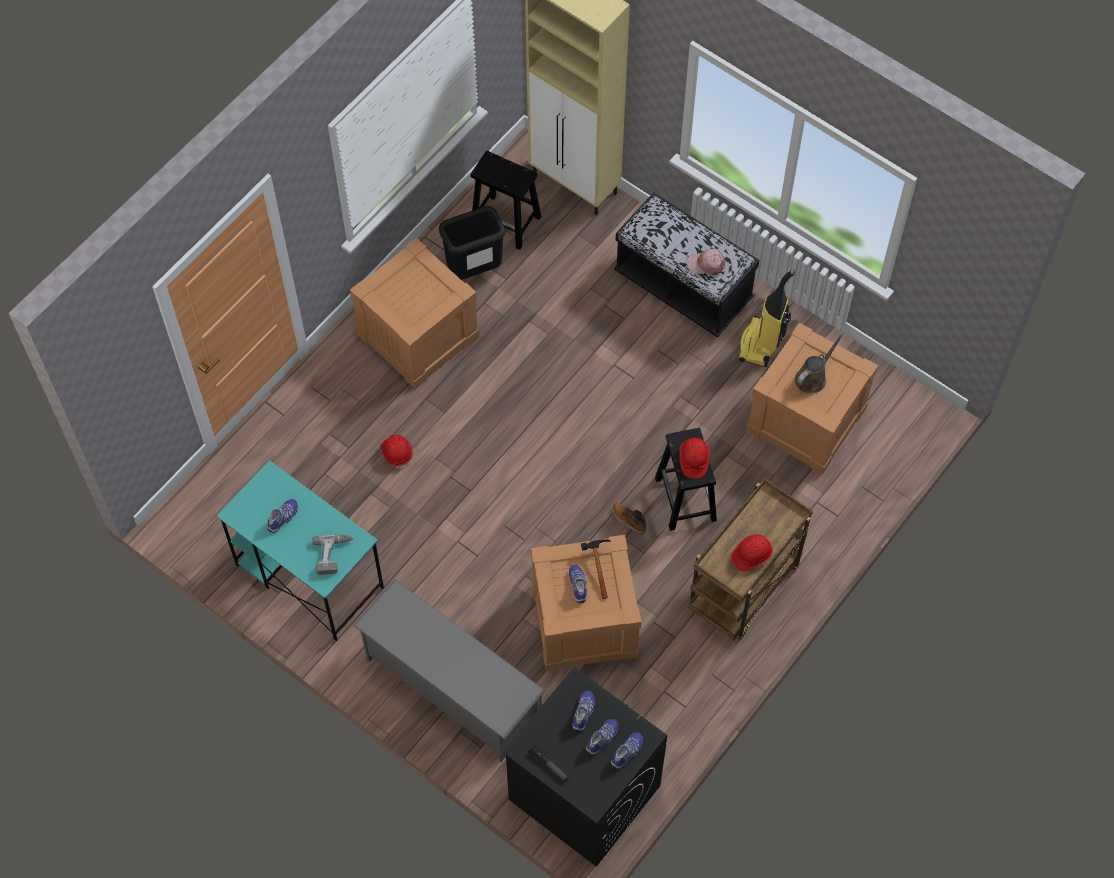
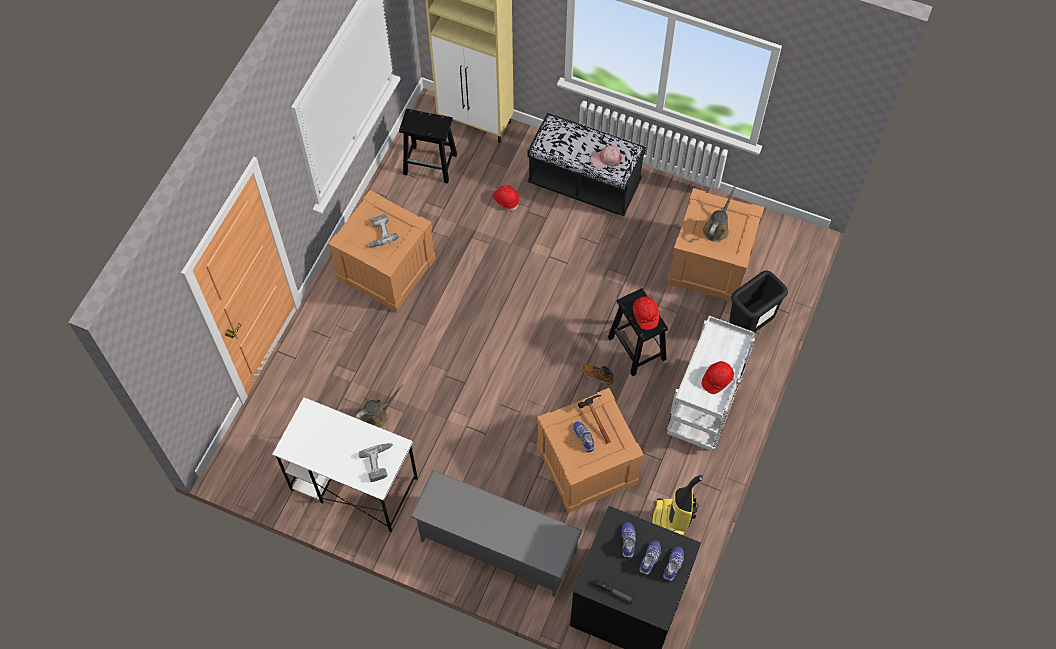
camera: 15 degrees left, 0 degrees up
(283, 518) = (329, 442): shoe -> none
(308, 575) = (353, 484): turquoise desk -> white desk
(358, 504) = (377, 416): none -> brown watering can
(397, 453) = (396, 366): red hard hat -> red hard hat (506, 200)
(412, 292) = (379, 233): none -> power drill
(474, 271) = (416, 208): black trash can -> black trash can (750, 325)
(744, 589) = (704, 408): brown cart -> white cart
(760, 344) = (657, 214): vacuum cleaner -> vacuum cleaner (670, 523)

